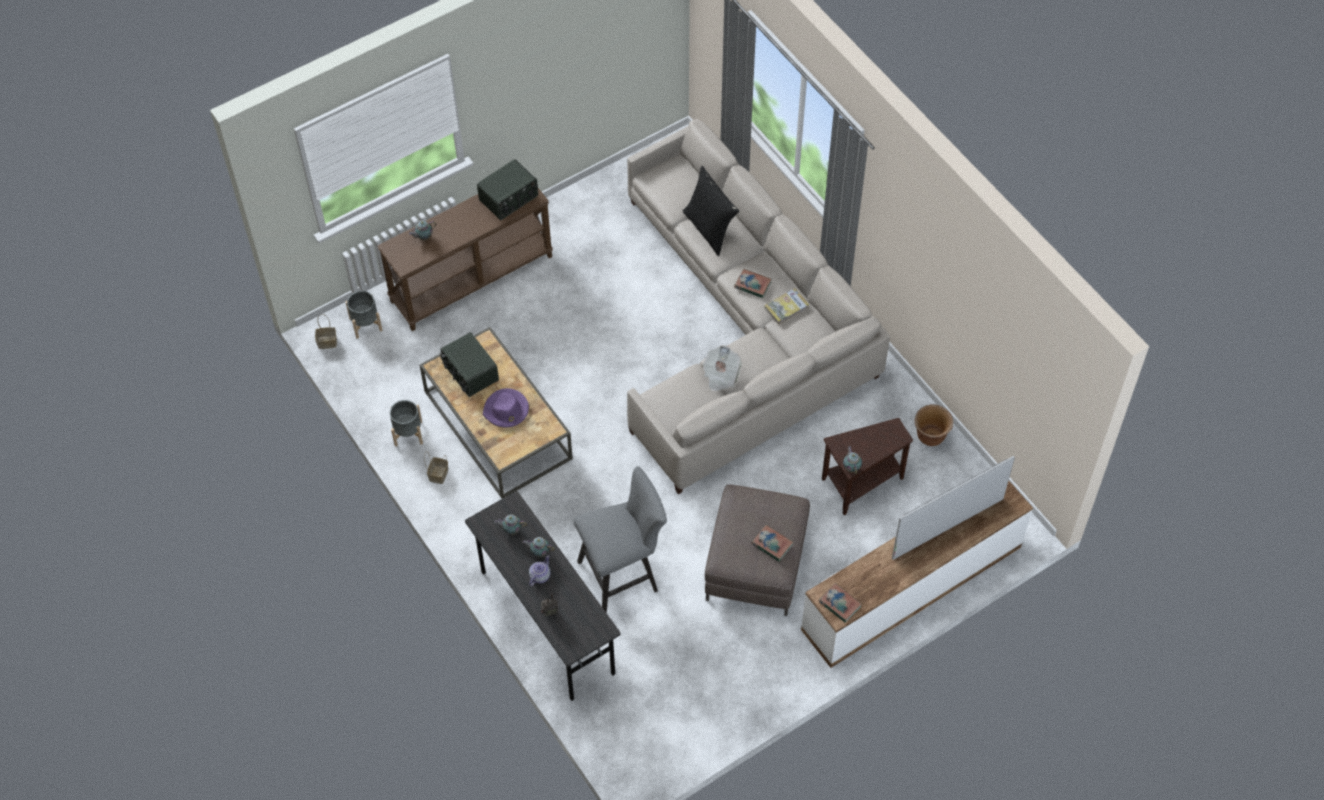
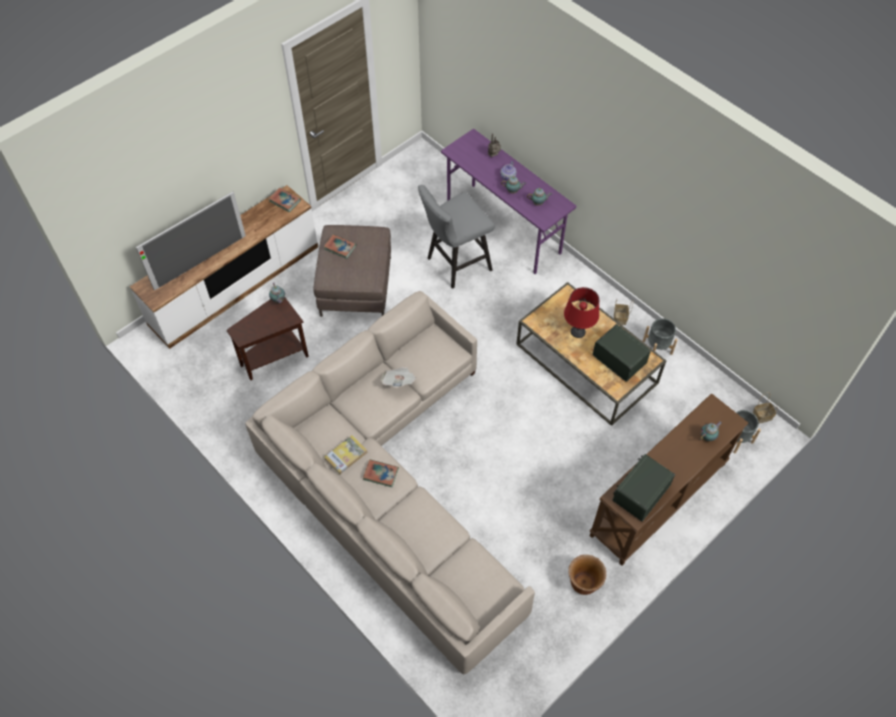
camera: 170 degrees right, 0 degrees up
(506, 410) = (577, 331): purple hat -> red table lamp
(546, 622) = (504, 228): grey desk -> purple desk
(709, 229) = (432, 533): black pillow -> none
(930, 437) = (215, 404): brown planter -> brown planter (583, 583)

